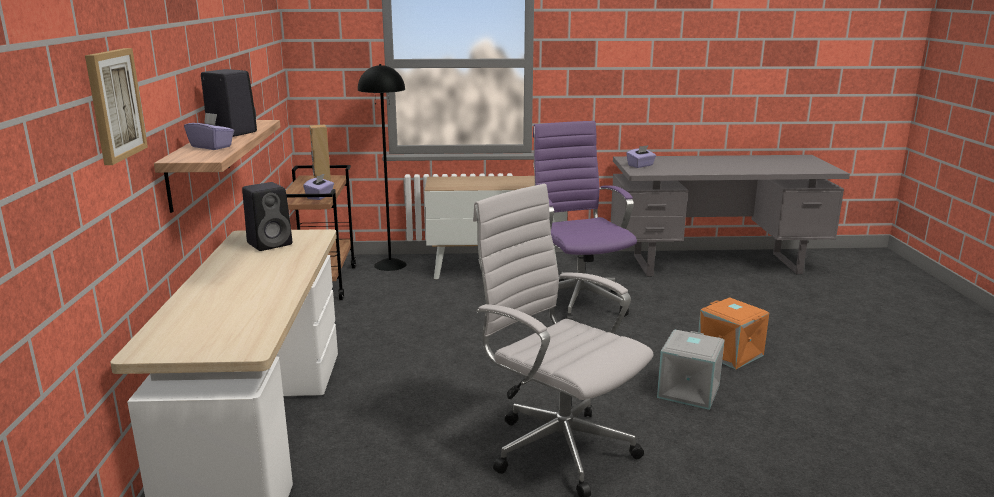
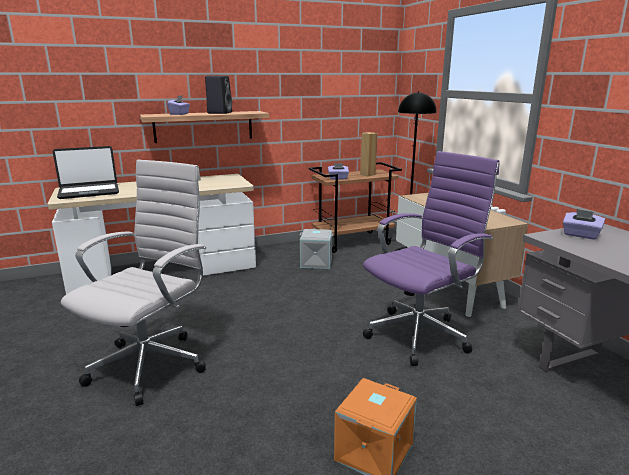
camera: 70 degrees right, 0 degrees up
(114, 104) = (101, 79): picture -> none
(212, 329) = (89, 192): none -> laptop
(271, 243) = (218, 181): black speaker -> none
(689, 392) = (264, 426): grey storage box -> grey storage box (316, 262)

